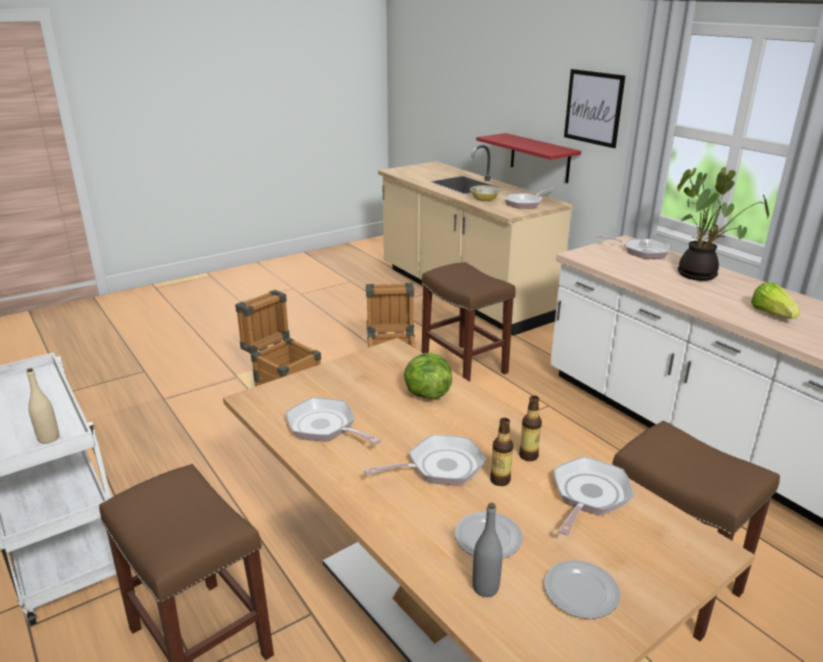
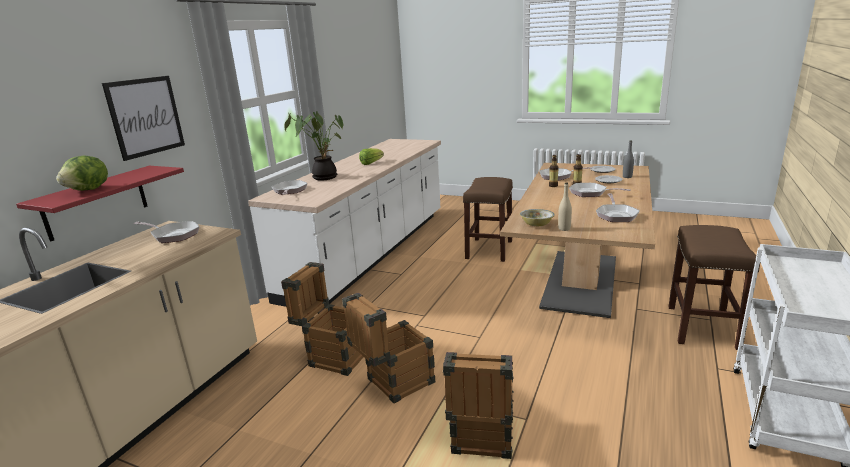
camera: 120 degrees left, 5 degrees down
(49, 438) = (793, 266): beige bottle -> beige bottle (564, 229)
(426, 394) = (546, 208): lettuce -> lettuce (89, 190)
(465, 366) = (334, 356): brown stool -> crate
(484, 200) = (162, 254): bowl -> bowl (536, 224)

